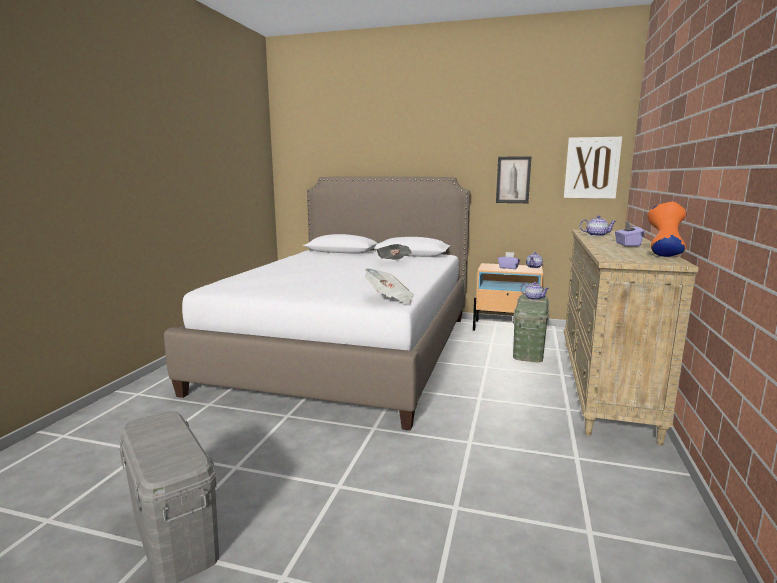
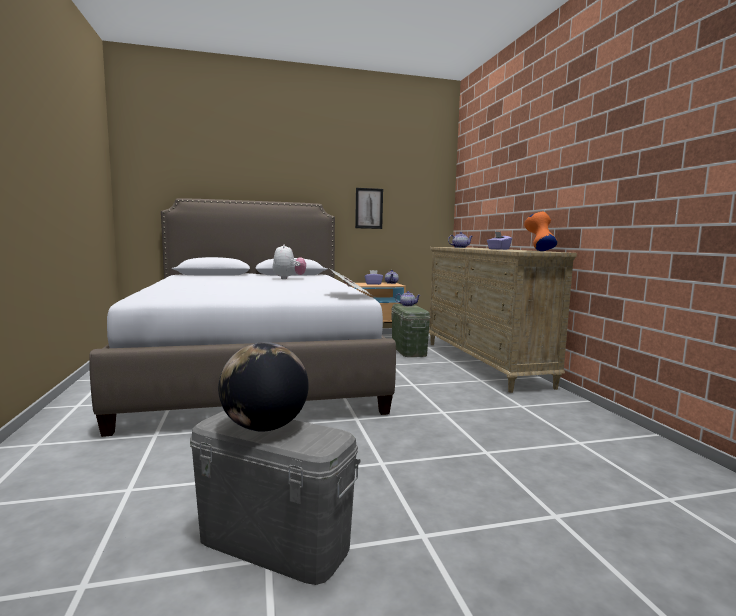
camera: 30 degrees left, 5 degrees down
(161, 438) = (264, 427): none -> globe
(394, 262) = (288, 278): newspaper -> plush toy
(591, 168) = (428, 200): picture -> none

